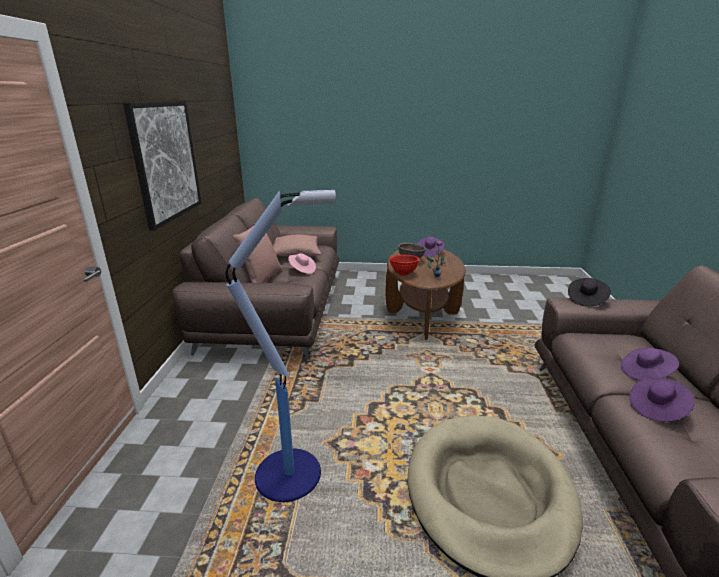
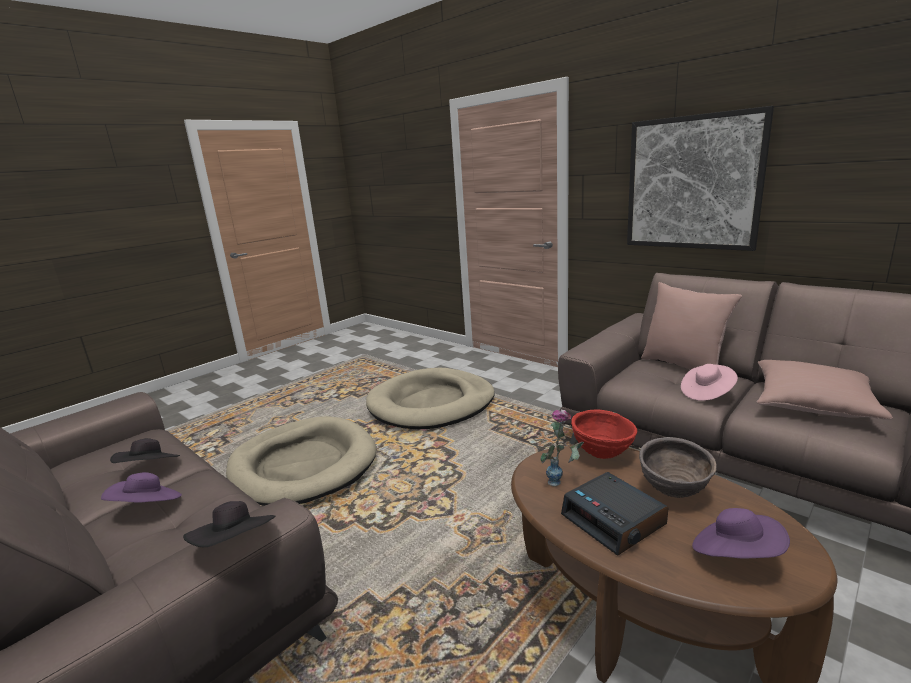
camera: 130 degrees right, 5 degrees down
(291, 474) = (431, 403): floor lamp -> beige dog bed
(441, 266) = (614, 520): none -> alarm clock
(657, 409) = (150, 469): purple hat -> black hat

